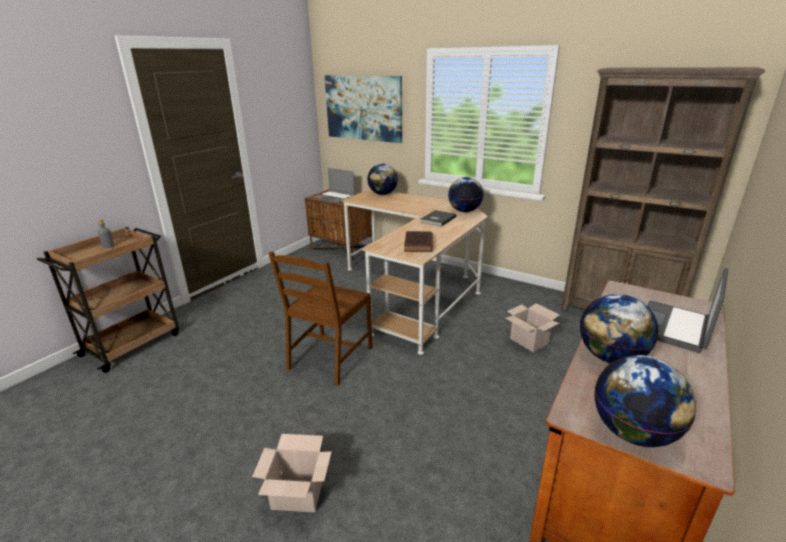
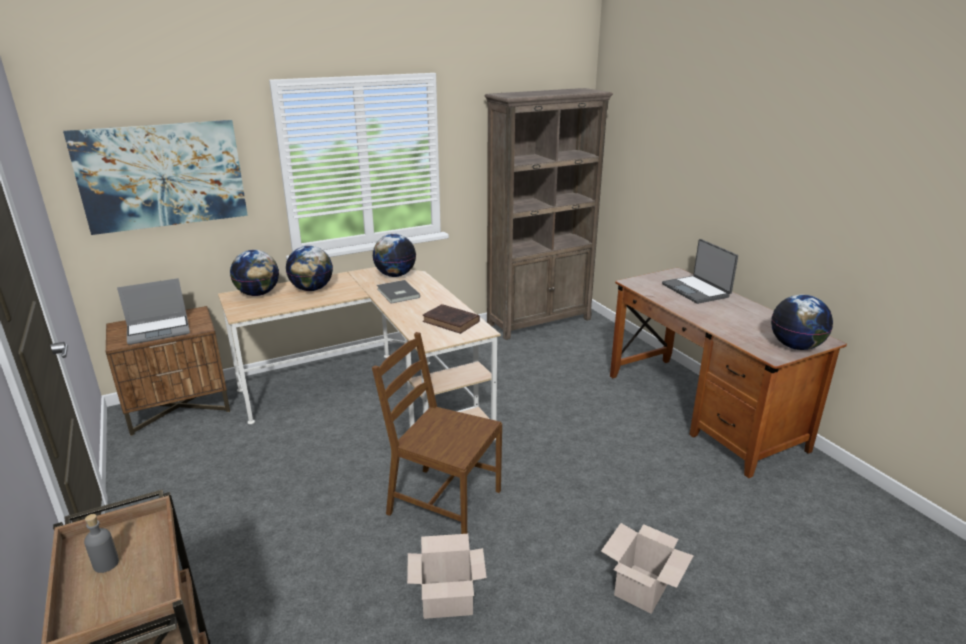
camera: 60 degrees left, 0 degrees up
(330, 358) = (443, 503): brown chair -> brown chair turned 150 degrees clockwise
(528, 341) = (532, 375): cardboard box -> cardboard box (446, 601)
(610, 357) = (718, 321): globe -> globe (311, 289)

